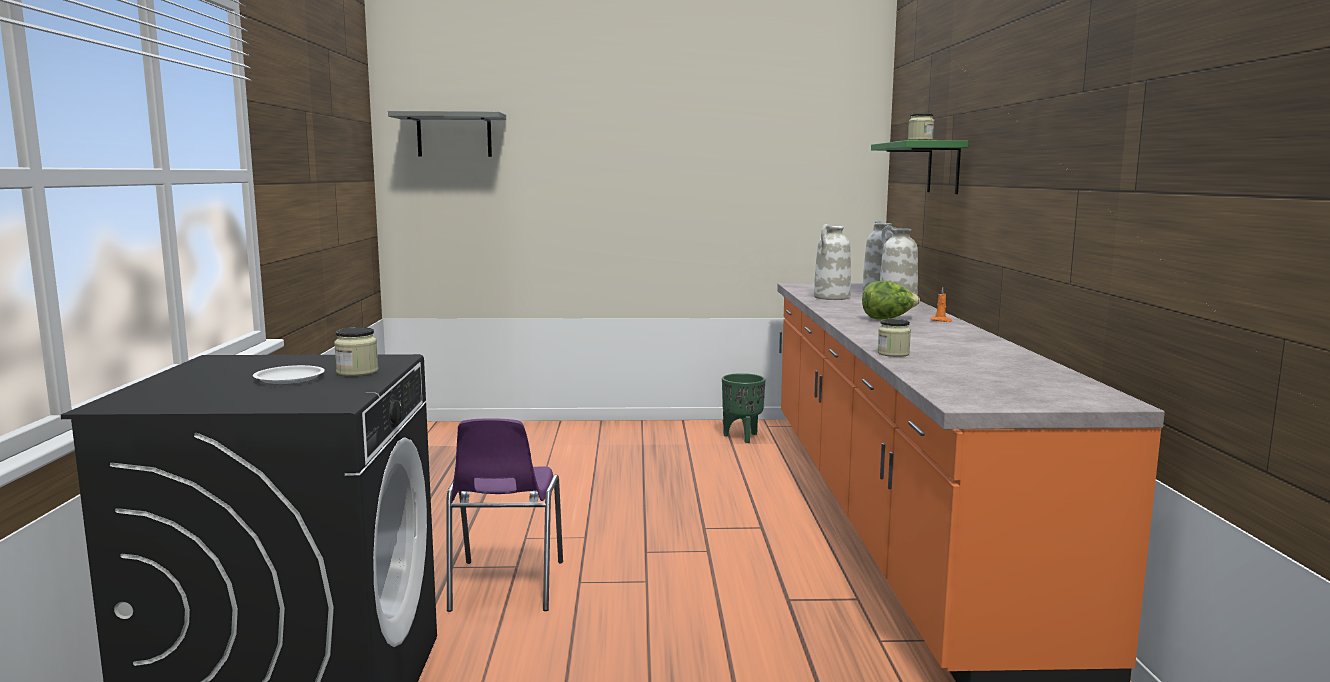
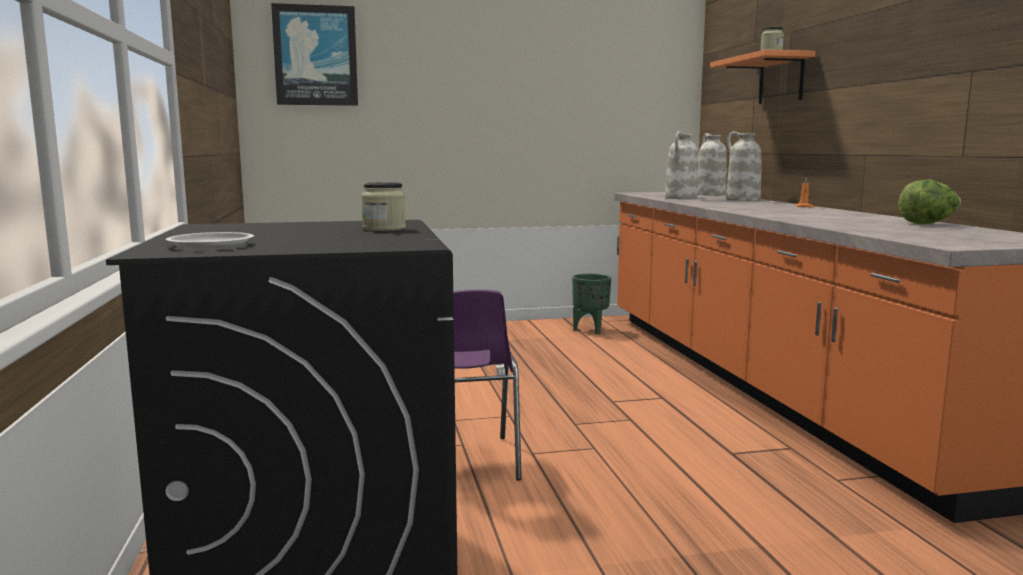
camera: 10 degrees left, 0 degrees up
(289, 379) = (321, 233): white plate -> white plate (211, 245)
(454, 135) = (315, 55): grey shelf -> picture
(888, 319) = (759, 207): lettuce -> lettuce (928, 224)
(893, 353) = (816, 223): jar -> none
(944, 168) = (781, 80): green shelf -> orange shelf

